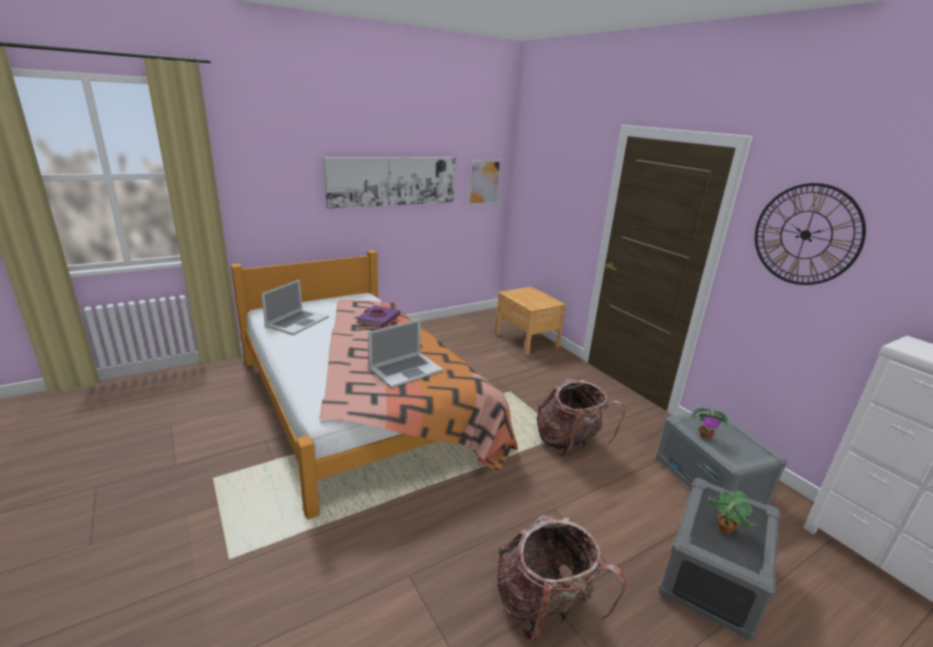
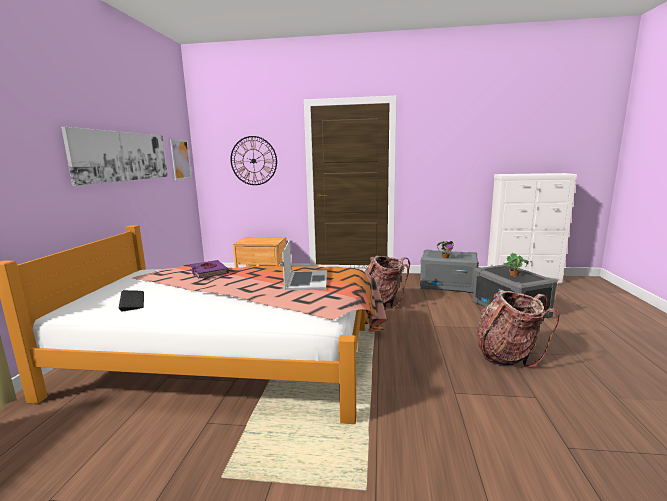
camera: 50 degrees left, 10 degrees down
(297, 321) = (132, 301): laptop -> keyboard
(805, 235) = (439, 141): wall clock -> wall clock (253, 161)

